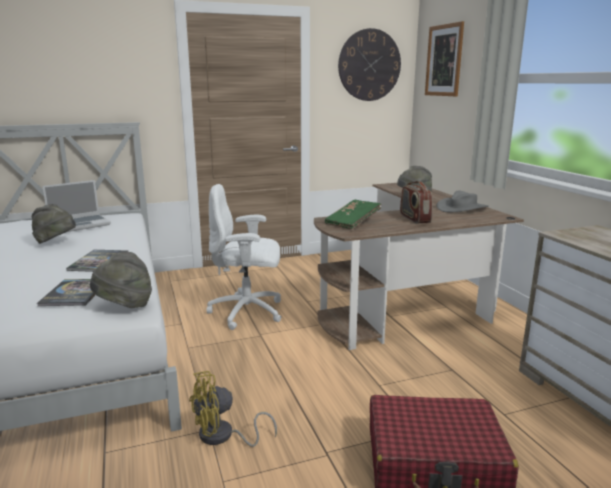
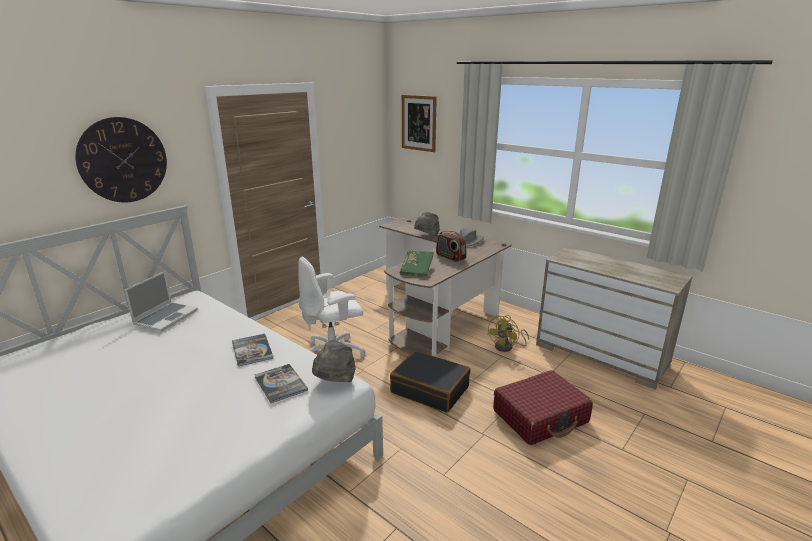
camera: 30 degrees left, 5 degrees up
(56, 243) = (176, 342): grey hat -> none
(223, 436) = (414, 449): yellow fan -> yellow fan (507, 347)
(314, 378) = (430, 389): none -> black suitcase
(369, 65) = (358, 126): wall clock -> wall clock (123, 160)

